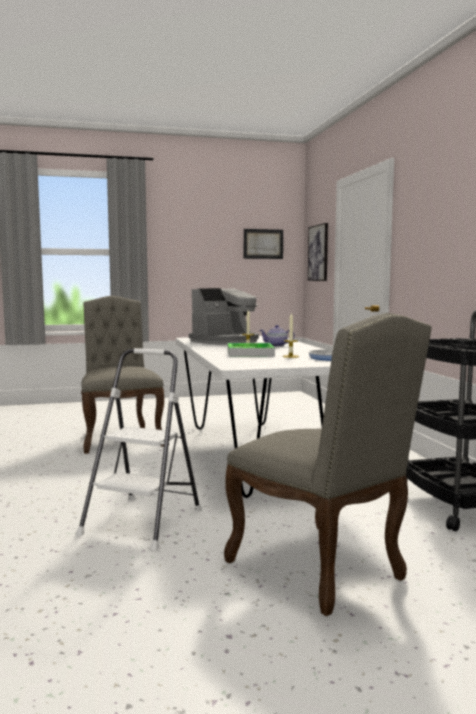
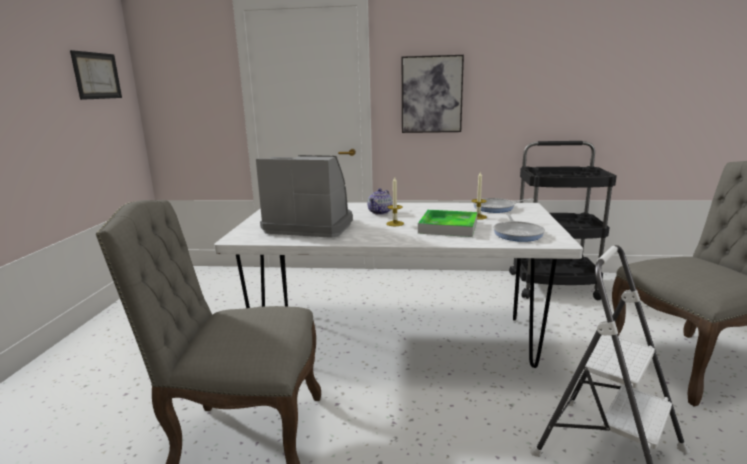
camera: 70 degrees left, 10 degrees up
(226, 341) = (310, 225): coffee machine -> coffee machine turned 60 degrees counterclockwise
(248, 362) = (517, 233): none -> frying pan
(318, 253) = (190, 90): picture -> picture (431, 94)

